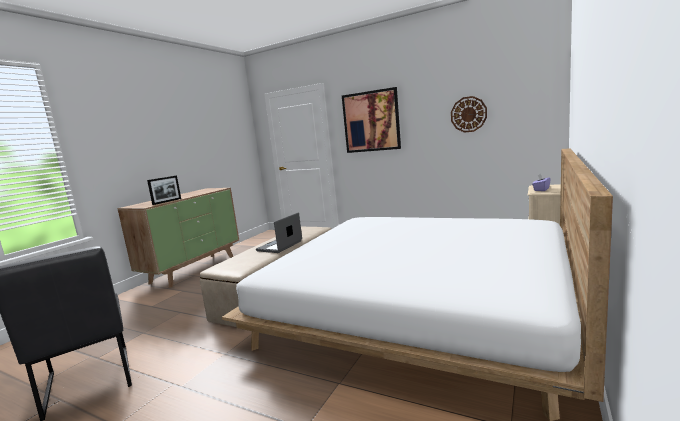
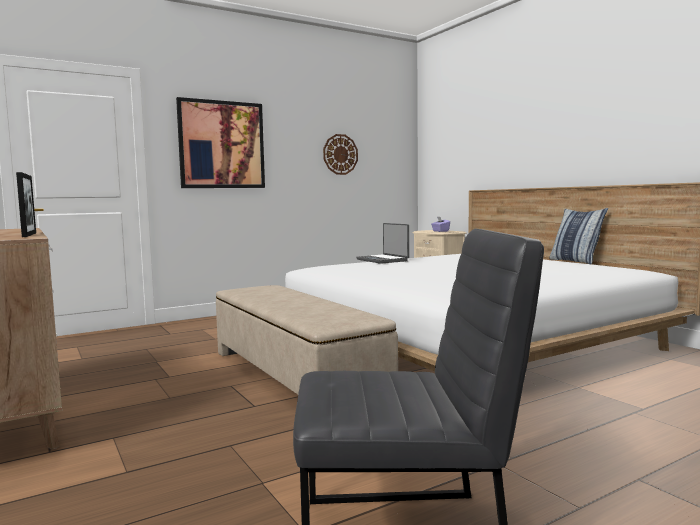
camera: 60 degrees left, 5 degrees down
(280, 246) = (307, 300): laptop -> laptop (383, 260)
(555, 261) = (575, 261): none -> pillow

